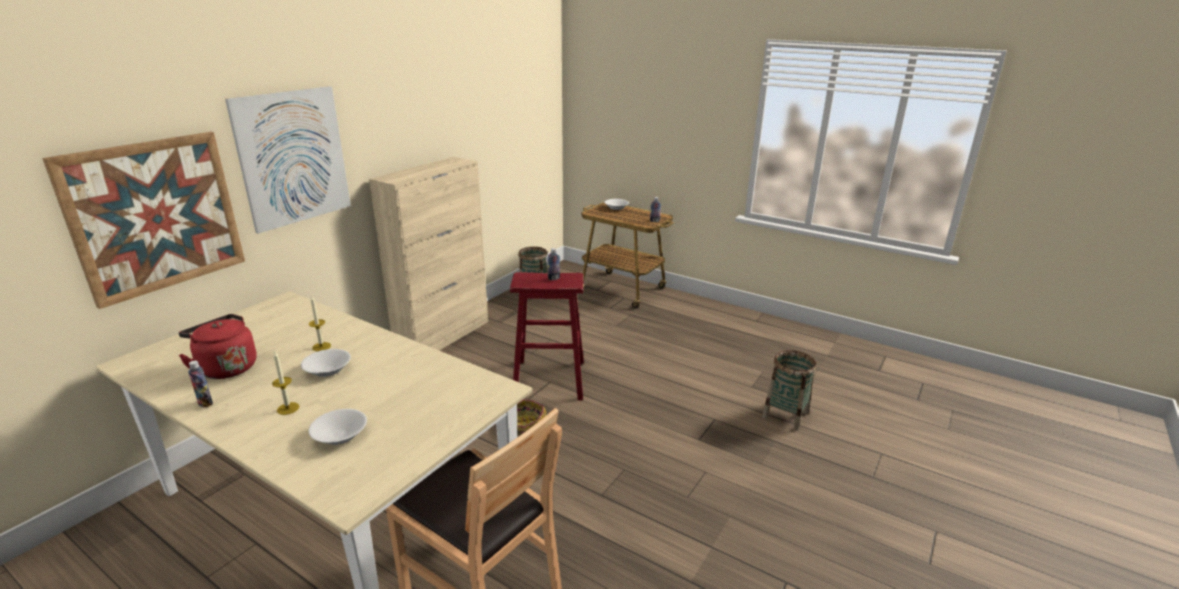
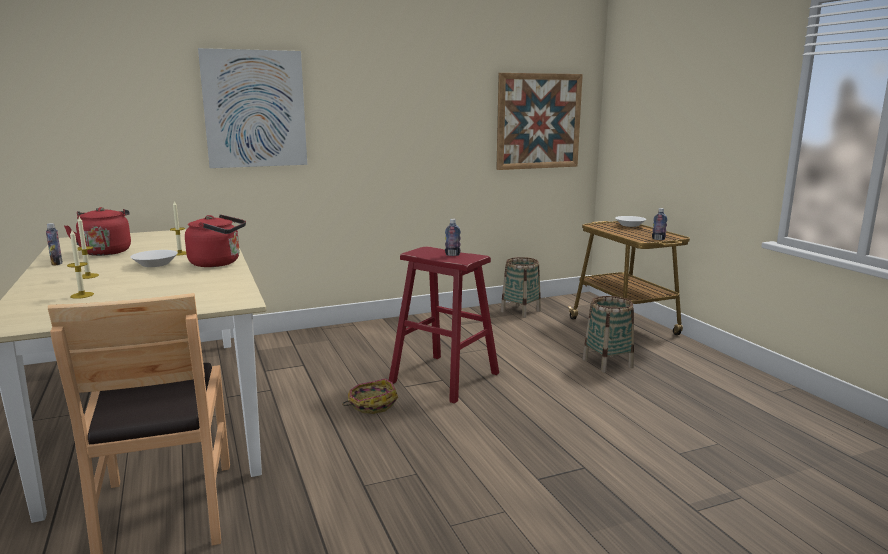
camera: 35 degrees right, 10 degrees down
(156, 216) = (125, 133): picture -> picture (538, 121)
(340, 434) = (82, 295): white bowl -> candle
(391, 349) = (218, 263): none -> red kettle
(443, 336) = (394, 323): beige cabinet -> none
(785, 415) = (693, 496): basket -> basket (607, 363)

